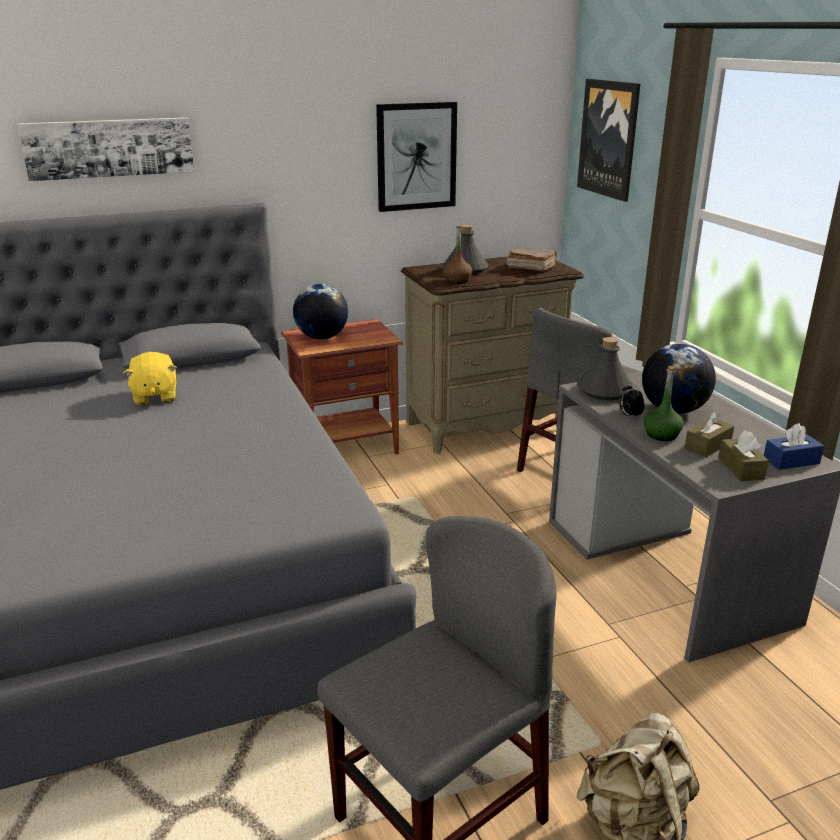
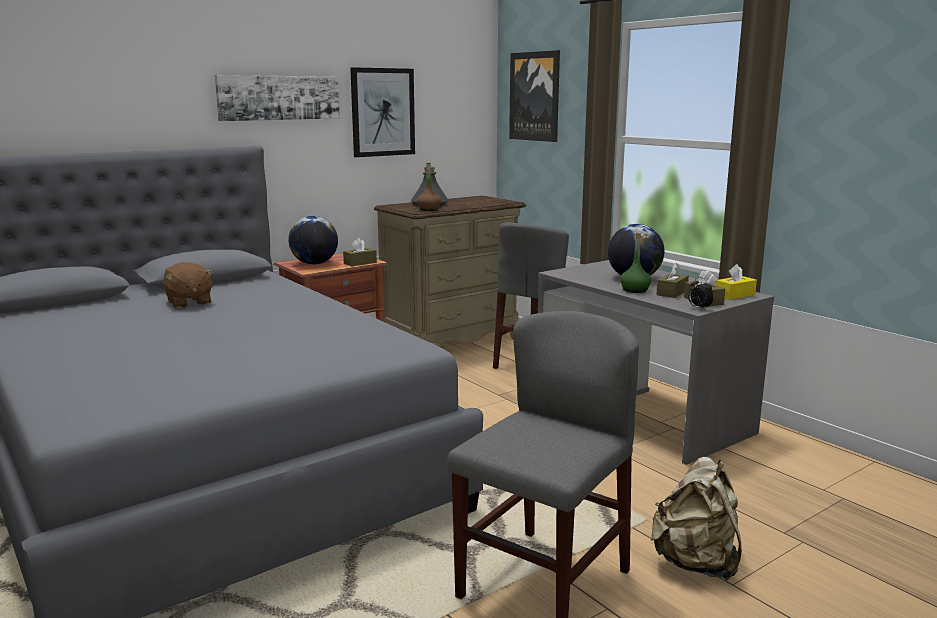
camera: 15 degrees left, 10 degrees down
(109, 148) = (125, 93): picture -> picture (279, 98)
(154, 396) = (189, 303): yellow plush toy -> brown plush toy
(371, 340) = (360, 263): none -> brown tissue box
(530, 267) = (481, 201): brown book -> none
(605, 391) = (576, 273): grey bottle -> none
(629, 416) = (604, 283): alarm clock -> alarm clock (699, 308)
(791, 461) = (735, 295): blue tissue box -> yellow tissue box

